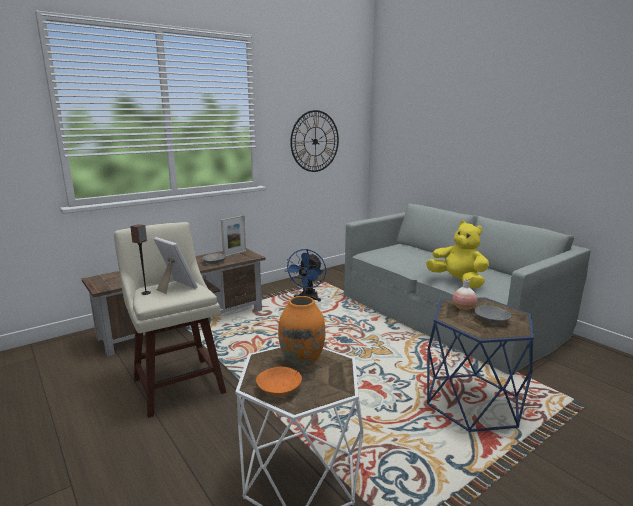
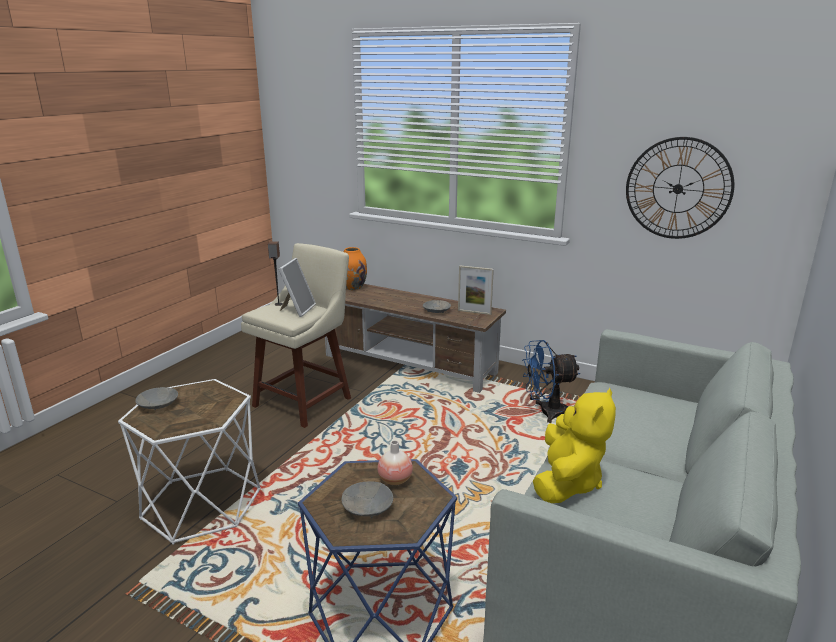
camera: 65 degrees right, 5 degrees up
(279, 388) = (159, 405): orange bowl -> grey bowl
(301, 360) = (209, 403): orange vase -> orange vase (353, 287)

